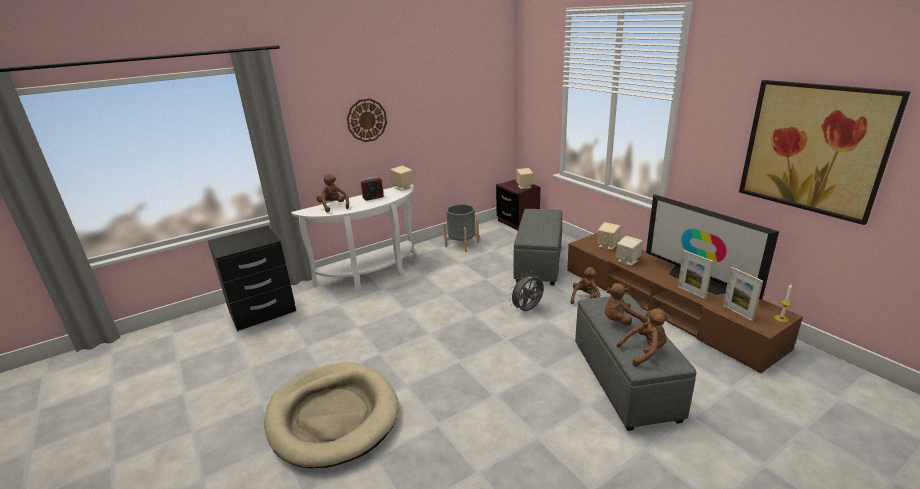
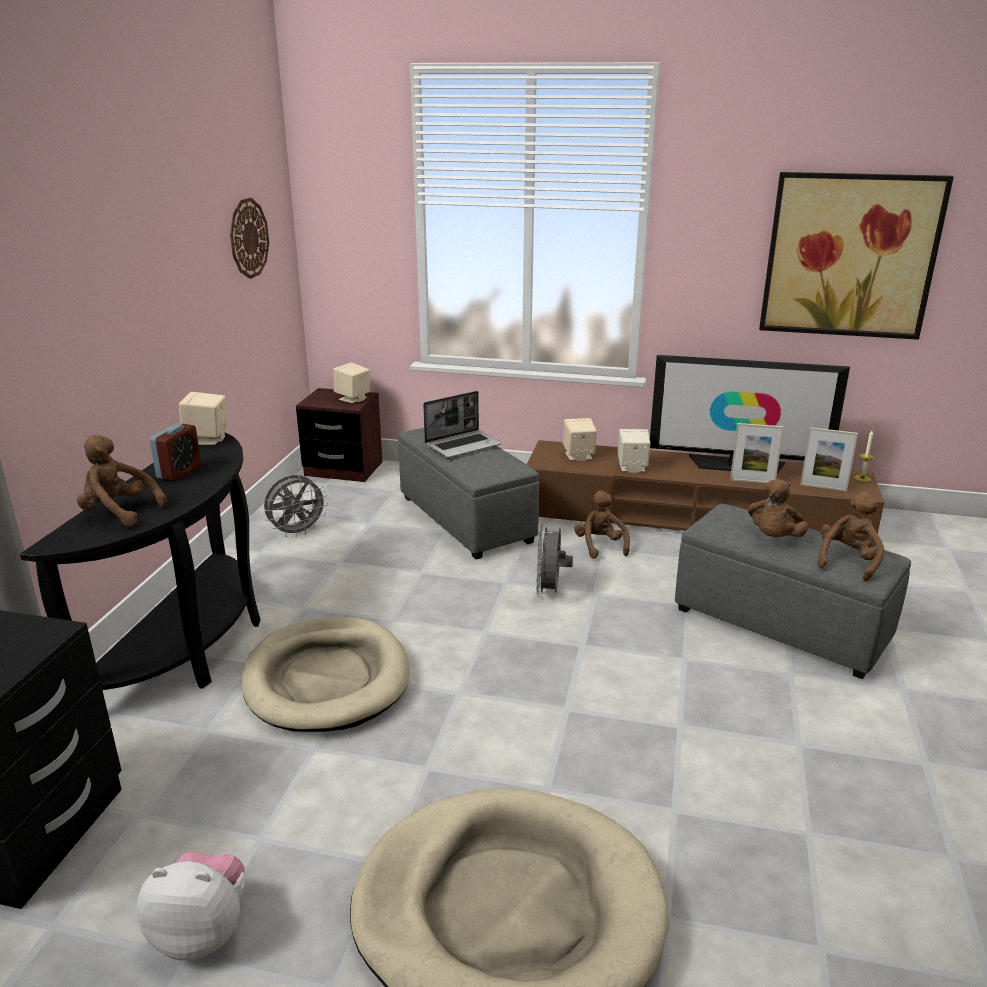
camera: 45 degrees left, 0 degrees up
(259, 364) = (202, 932): none -> plush toy
(366, 120) = (101, 300): wall clock -> wall clock (248, 238)
(371, 274) = (192, 647): white console table -> black console table
(394, 305) = (327, 679): none -> beige dog bed
(462, 244) = (297, 532): grey planter -> grey fan
(541, 222) = (463, 445): none -> laptop

